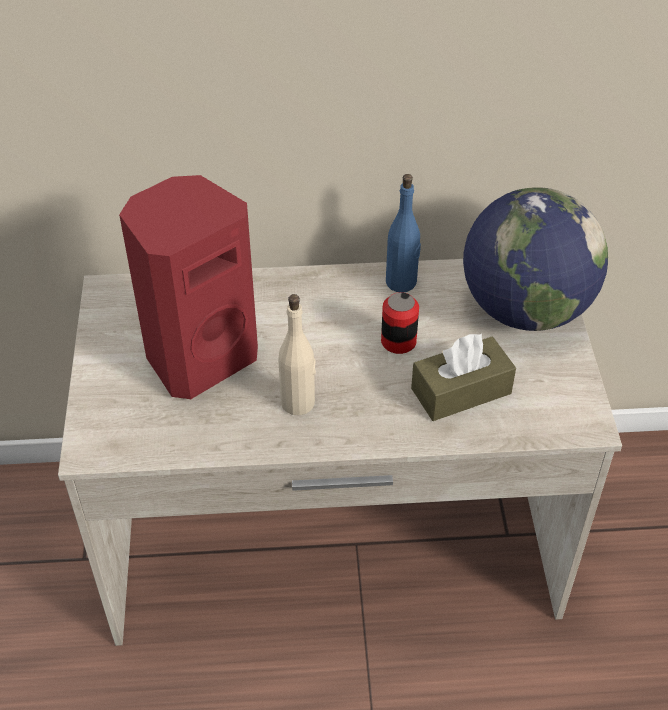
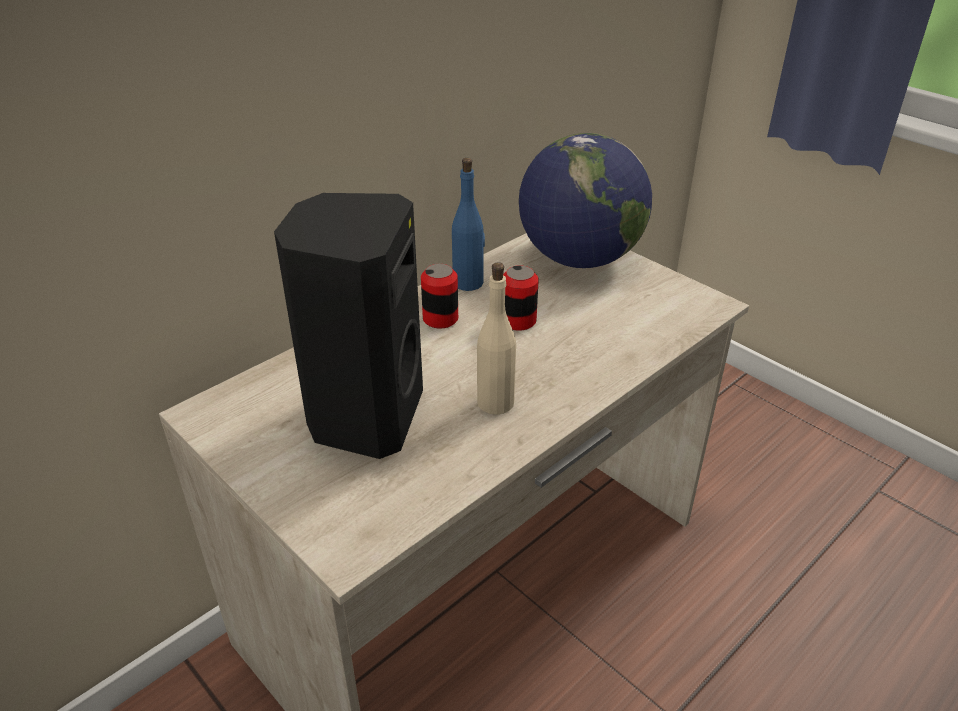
camera: 40 degrees left, 10 degrees down
(199, 357) = (364, 417): red speaker -> black speaker
(341, 304) = (440, 319): none -> can
(461, 391) = (606, 328): brown tissue box -> none

